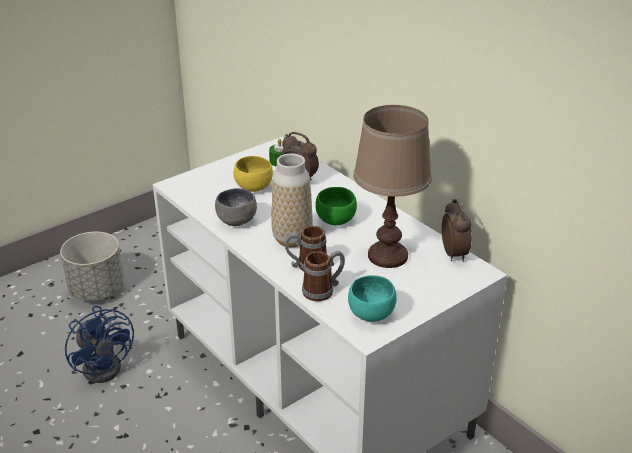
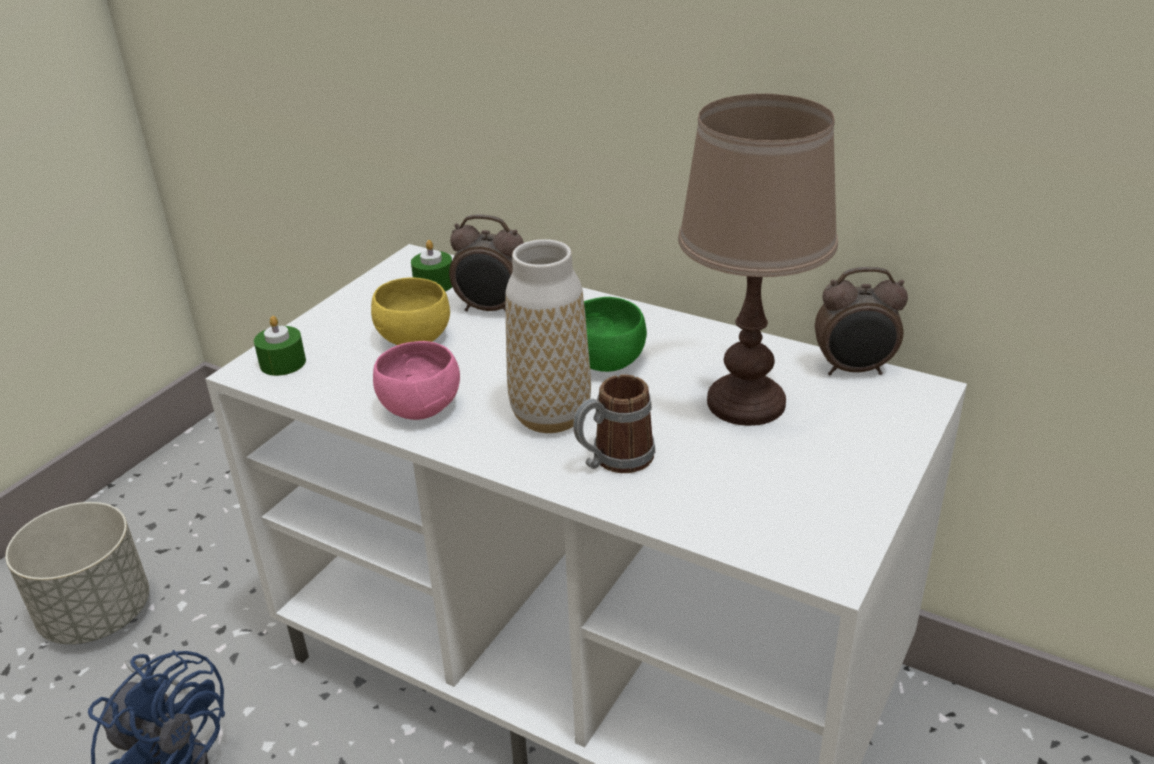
camera: 20 degrees left, 0 degrees up
(189, 185) = (283, 363): none -> green candle
(236, 220) = (418, 407): grey bowl -> pink bowl
(323, 290) = (679, 499): mug -> none
(371, 315) = (804, 524): turquoise bowl -> none
(454, 254) = (854, 370): alarm clock -> alarm clock turned 120 degrees clockwise

